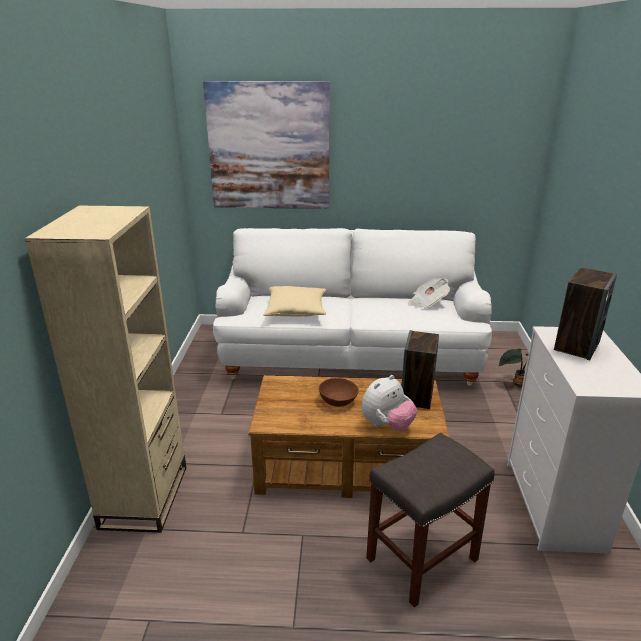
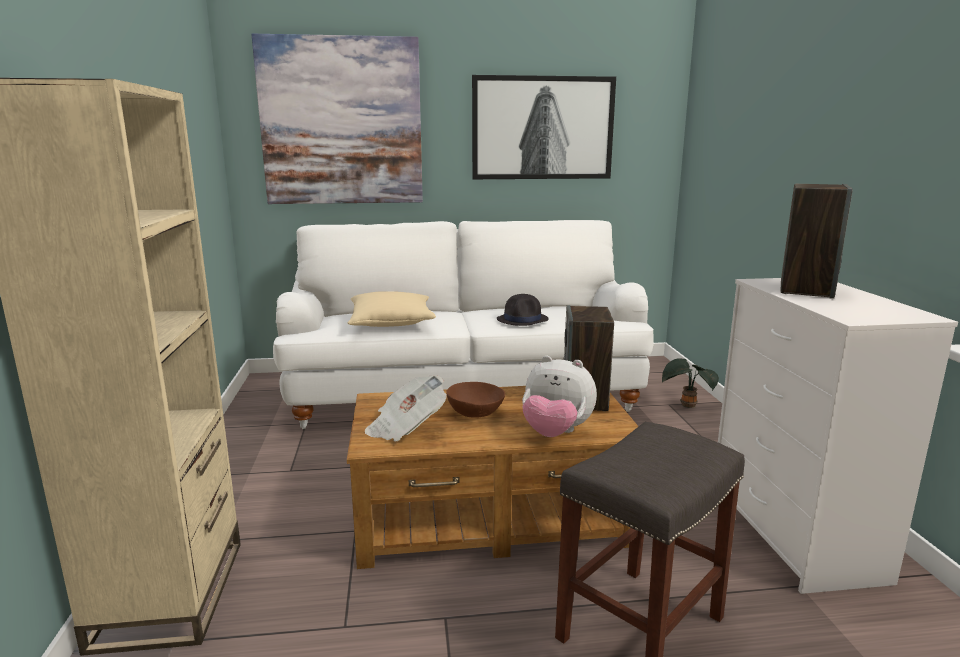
camera: 10 degrees left, 10 degrees down
(387, 425) = (556, 433): plush toy -> plush toy turned 75 degrees clockwise
(392, 315) = (523, 320): none -> black hat
(427, 152) = (543, 128): none -> picture
(427, 303) = (562, 307): newspaper -> newspaper (406, 428)

